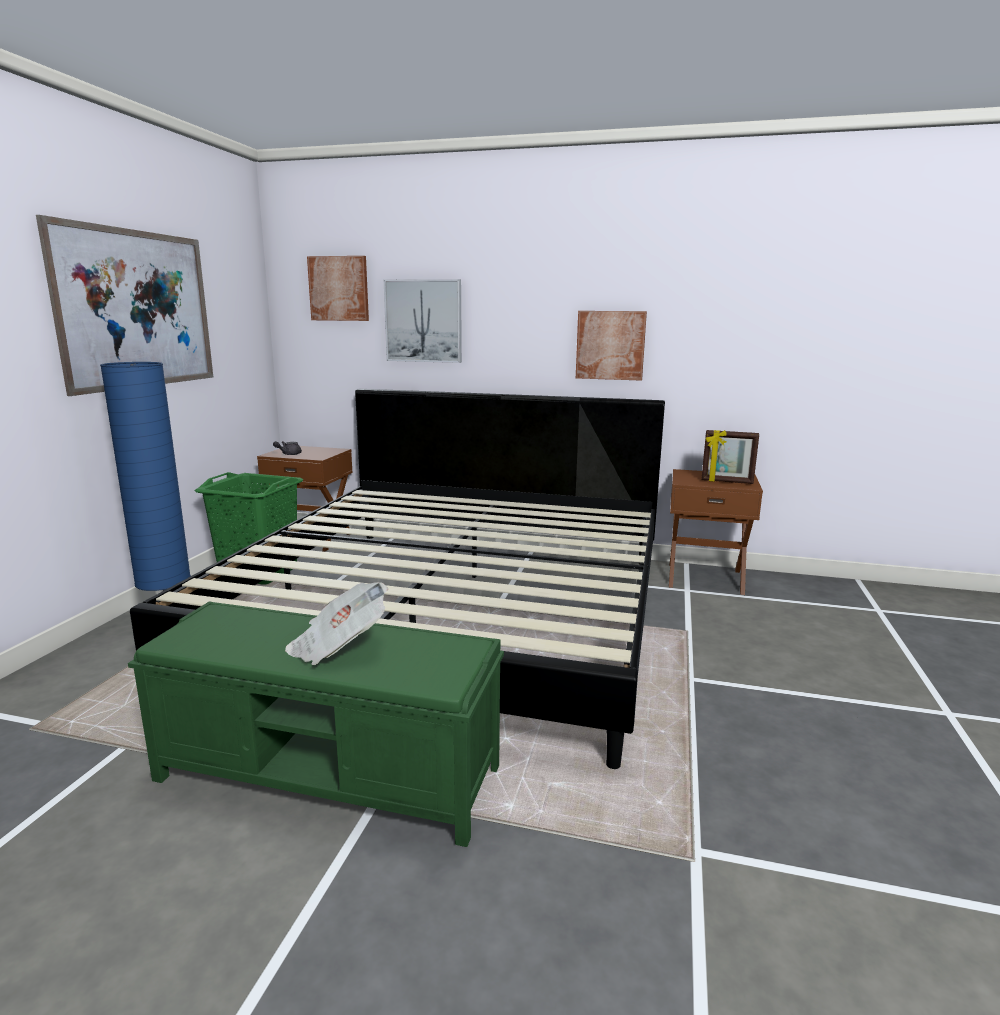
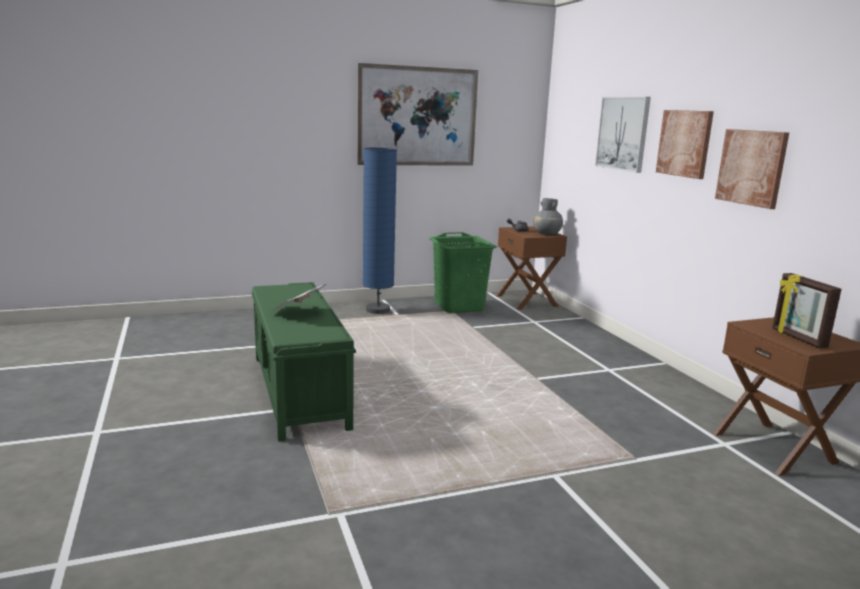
camera: 55 degrees right, 0 degrees up
(327, 451) = (546, 234): none -> grey vase
(339, 288) = (581, 104): picture -> picture (685, 143)
(452, 612) = (505, 367): bed -> none

